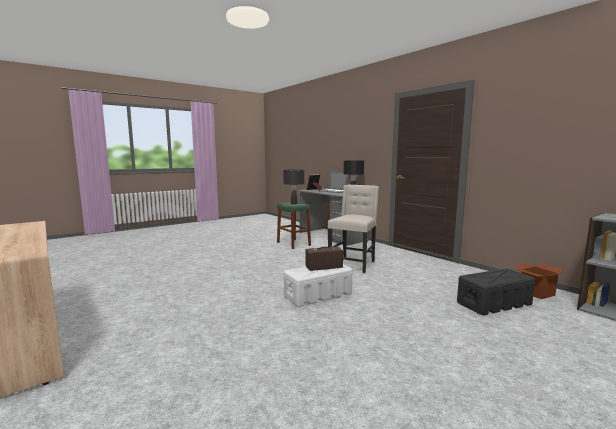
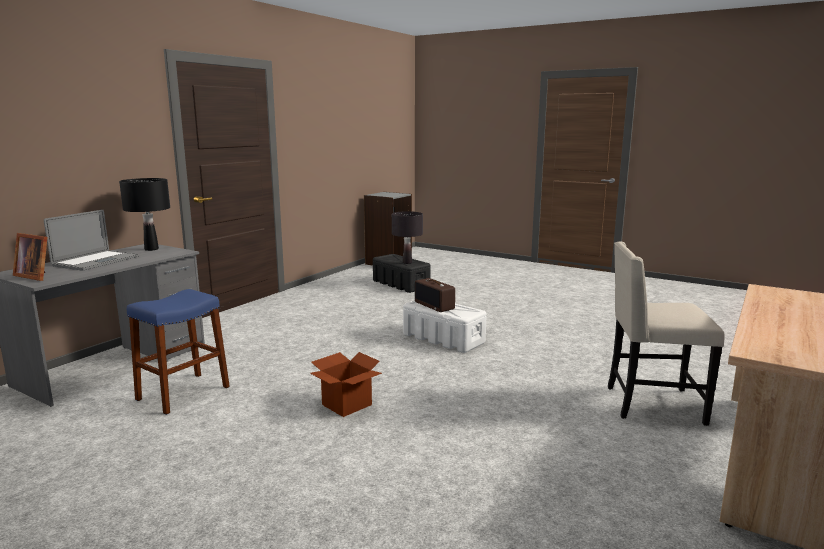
camera: 110 degrees left, 5 degrees up
(293, 244) = (183, 393): green stool -> blue stool
(294, 203) = (173, 299): black table lamp -> black table lamp (407, 262)
(353, 264) = (314, 333): beige chair -> beige chair (651, 404)
(537, 293) = (365, 273): cardboard box -> cardboard box (347, 404)

